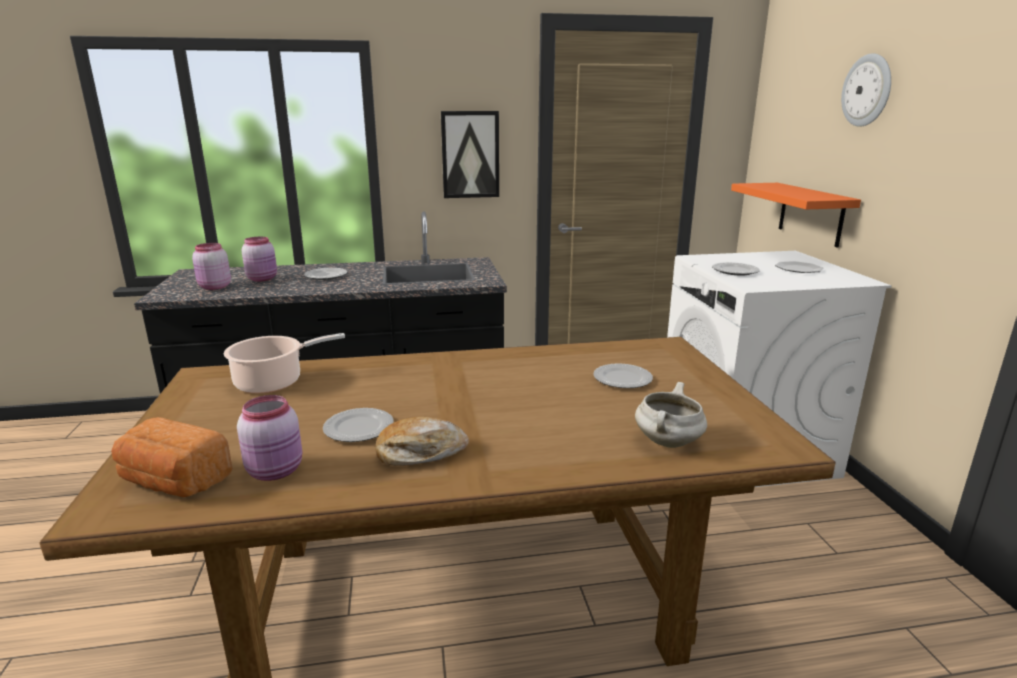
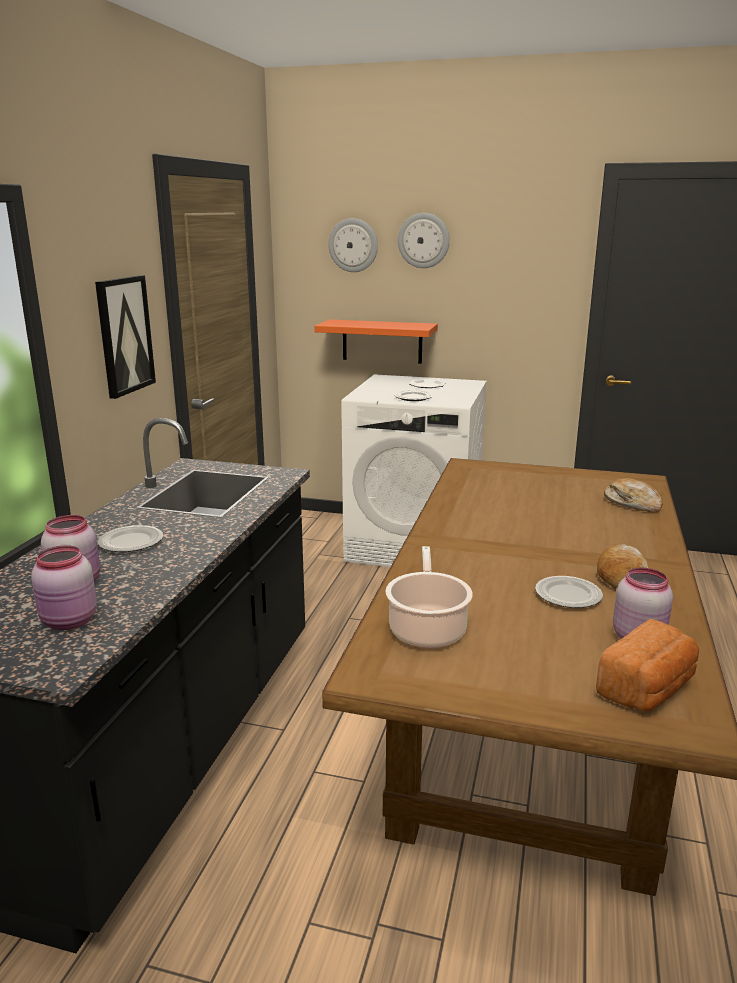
camera: 65 degrees left, 0 degrees up
(622, 379) = (524, 492): plate -> none
(668, 443) = (632, 503): white cooking pot -> bread
(808, 99) = (353, 245): none -> wall clock

